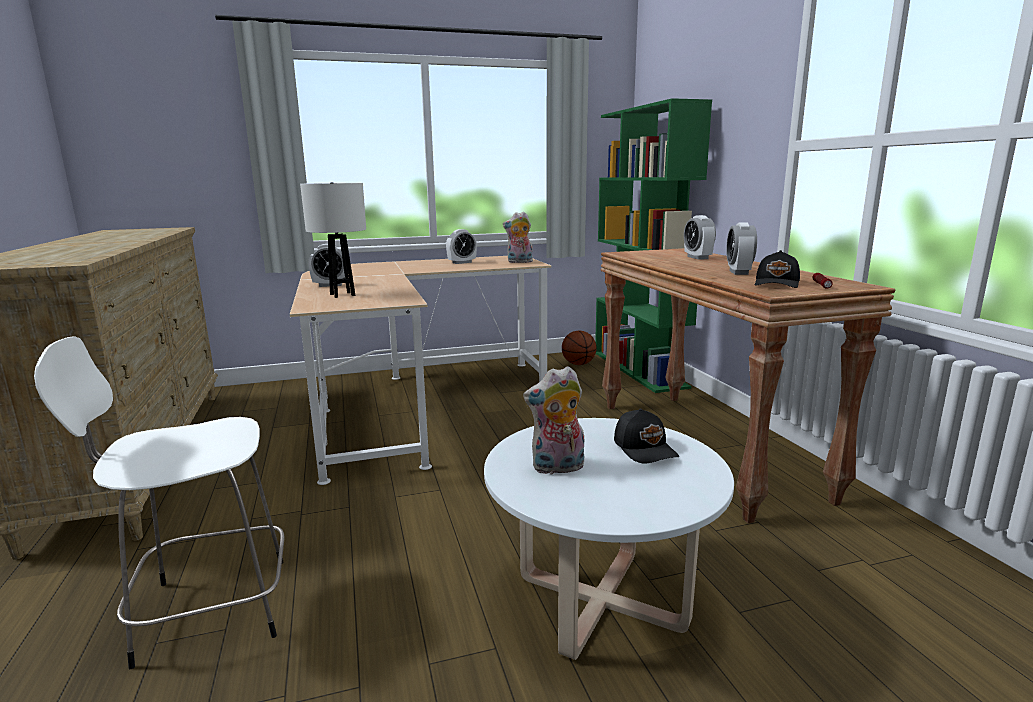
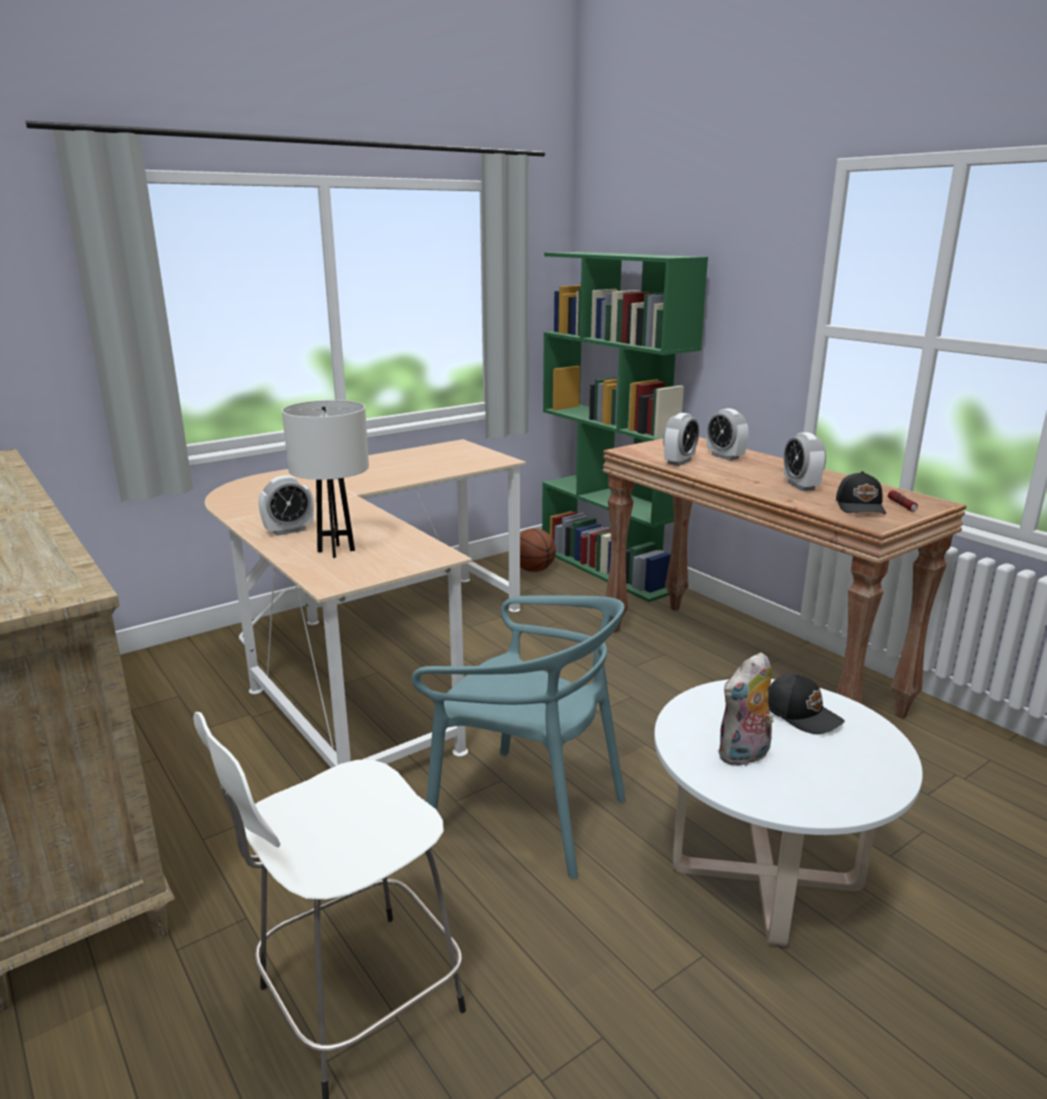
camera: 20 degrees left, 5 degrees up
(440, 514) = (528, 812): none -> turquoise chair
(462, 262) = (404, 463): alarm clock -> alarm clock (679, 462)
(519, 262) = (478, 457): plush toy -> none

